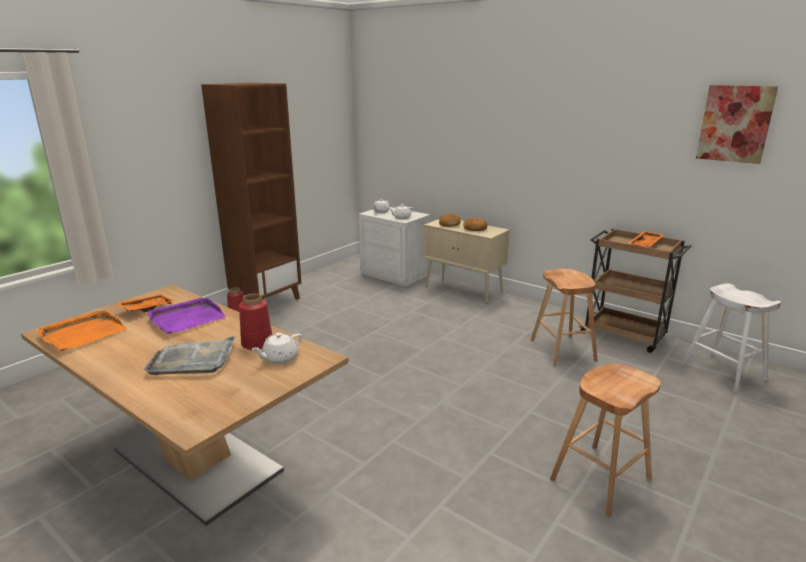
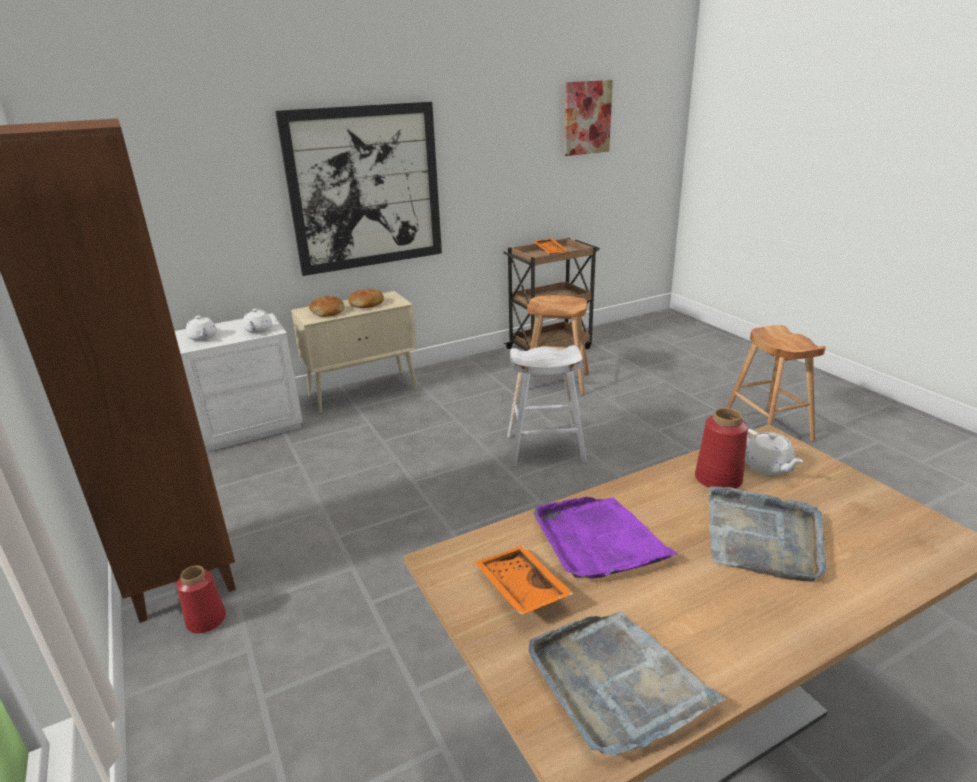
camera: 65 degrees left, 5 degrees up
(82, 334) = (617, 683): orange tray -> grey tray
(504, 149) = (365, 188): none -> picture
(723, 372) = (636, 336): white stool -> white stool (545, 448)

